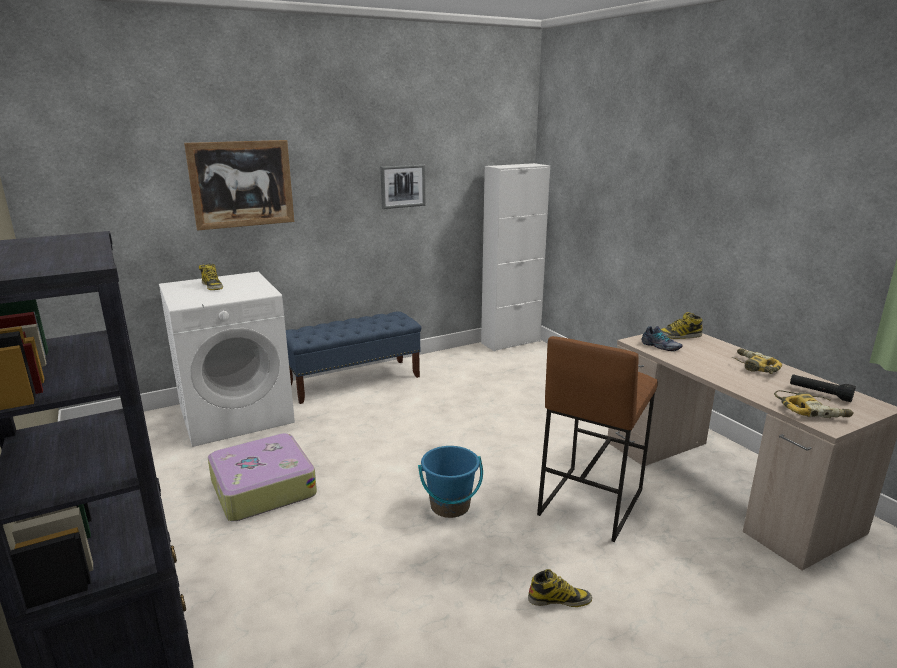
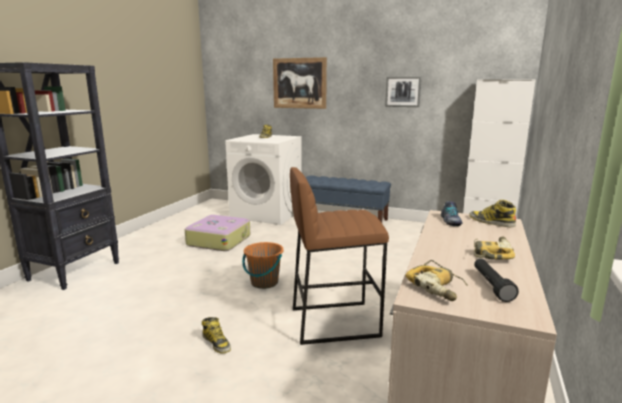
camera: 50 degrees right, 5 degrees down
(450, 506) = (264, 282): blue bucket -> orange bucket

